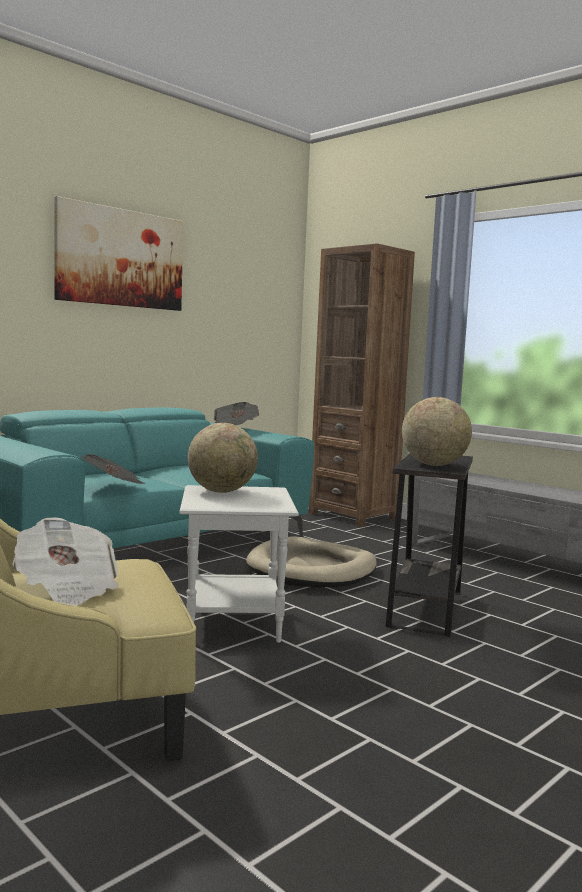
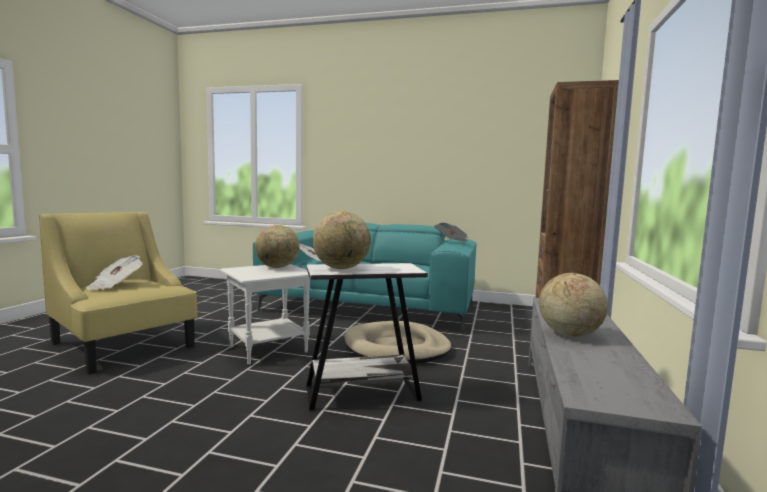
camera: 60 degrees right, 0 degrees up
(121, 258) = (414, 130): picture -> none
(425, 609) = (362, 393): black side table -> white side table
(535, 491) = (569, 334): none -> globe

